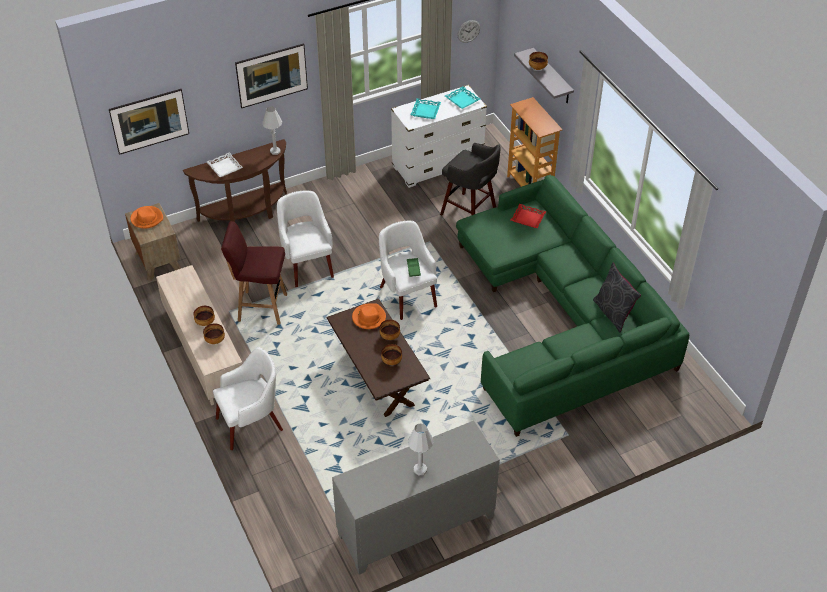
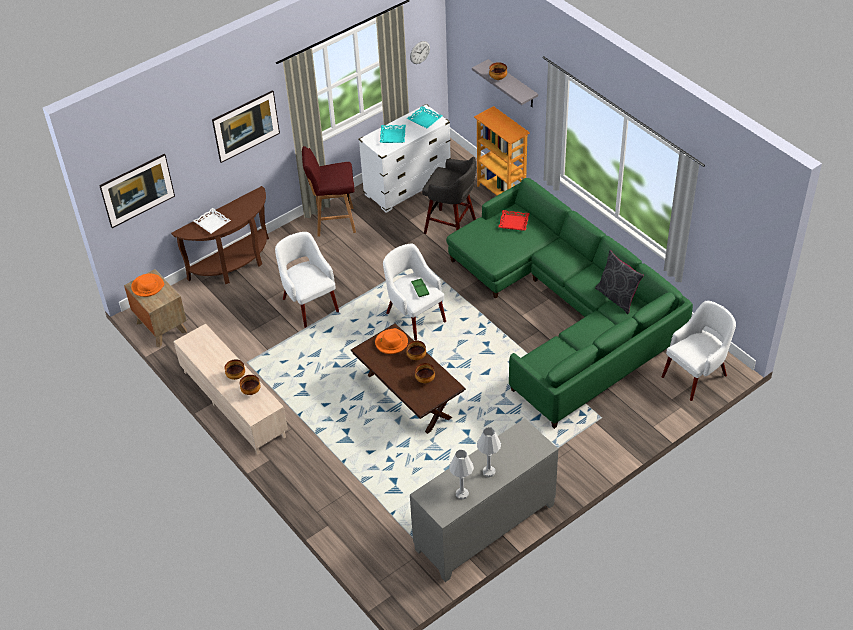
camera: 10 degrees left, 0 degrees up
(251, 423) = (301, 464): white armchair -> white armchair (696, 375)
(261, 307) = (277, 353): red stool -> red stool (334, 221)
(275, 151) = (257, 199): white table lamp -> white table lamp (462, 494)

